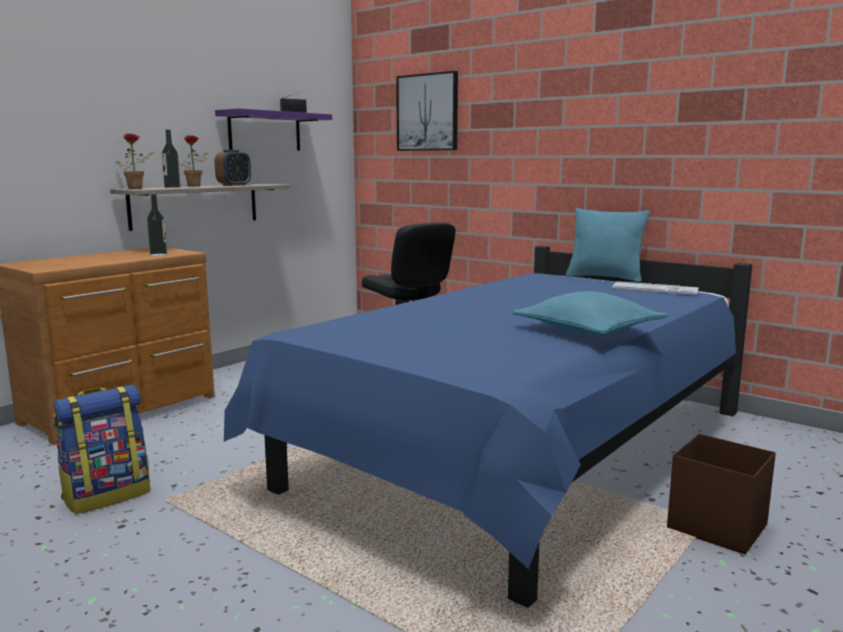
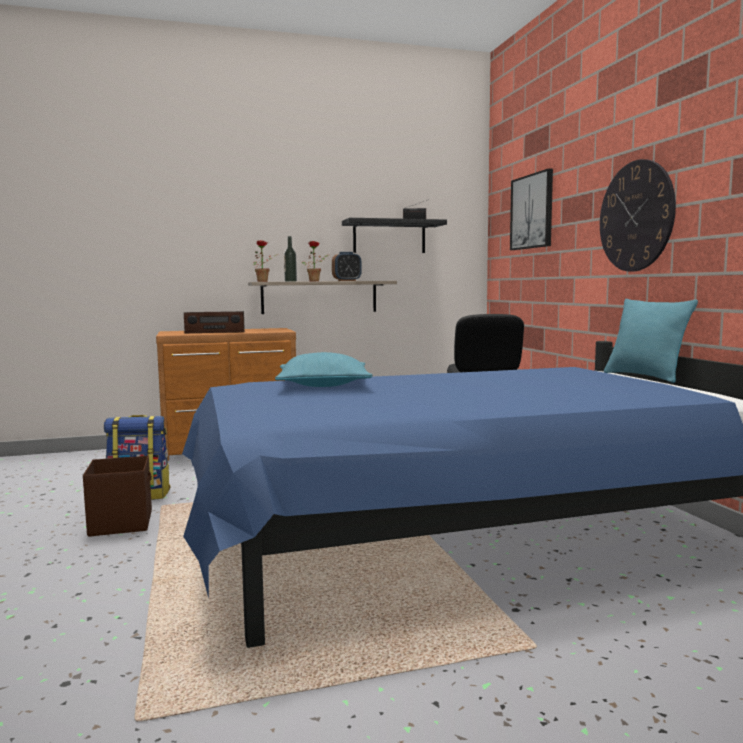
camera: 35 degrees right, 5 degrees down
(93, 259) = (216, 331): none -> radio
(158, 254) = (261, 331): bottle -> none
(265, 131) = (389, 237): purple shelf -> black shelf
(572, 131) = (636, 216): none -> wall clock
(588, 330) = (446, 407): turquoise pillow -> turquoise pillow (323, 385)
(654, 289) = (650, 387): keyboard -> none
(715, 526) = (540, 654): brown storage box -> brown storage box (122, 523)

